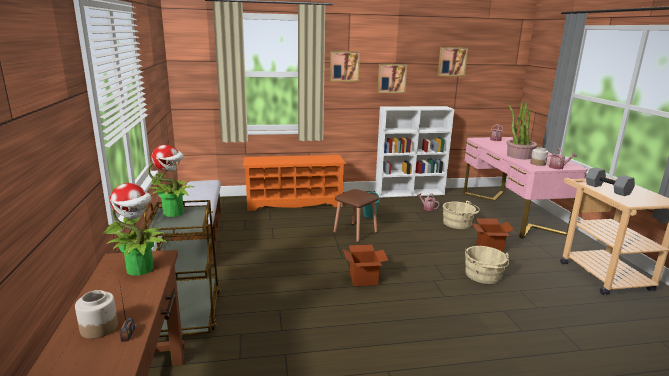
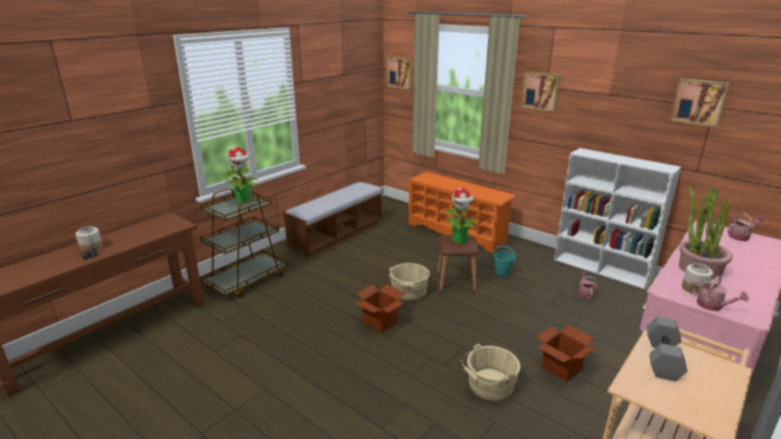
camera: 50 degrees right, 5 degrees up
(141, 269) = (161, 228): potted plant -> potted plant (460, 239)
(391, 78) = (600, 114): picture -> picture (400, 72)
(458, 224) = (585, 327): beige bucket -> beige bucket (408, 292)

